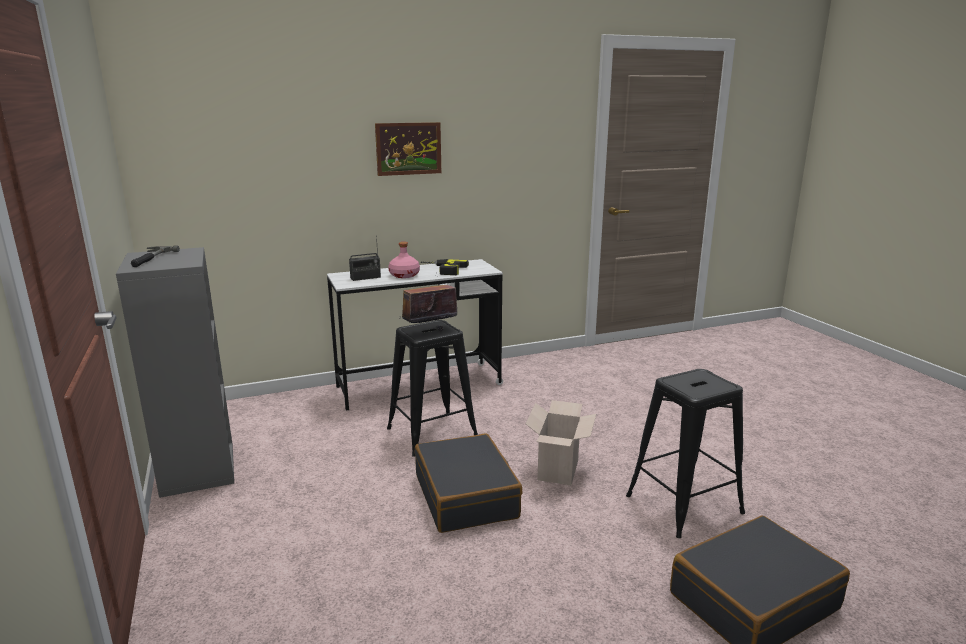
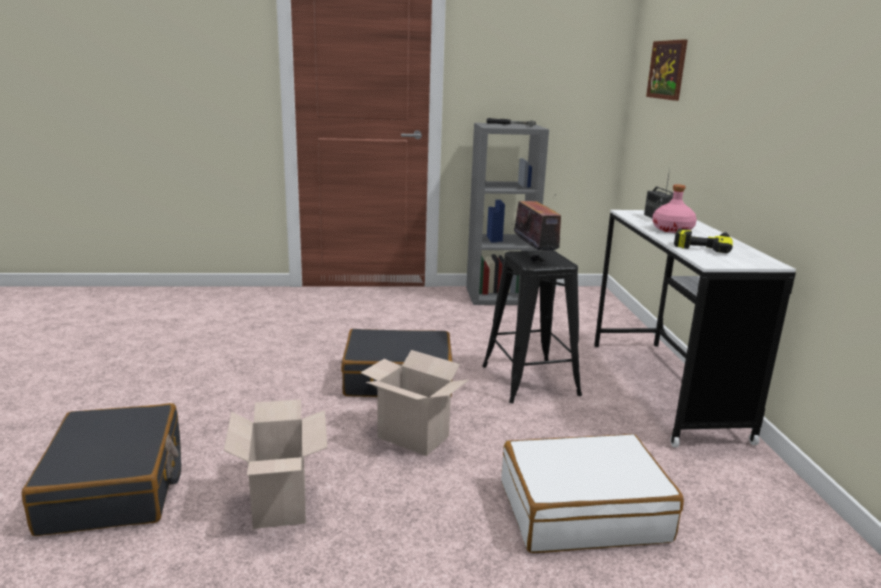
camera: 105 degrees right, 0 degrees up
(408, 148) = (776, 64): picture -> picture (667, 70)
(588, 407) = (582, 510): none -> white suitcase
(683, 504) = (282, 505): black stool -> cardboard box

